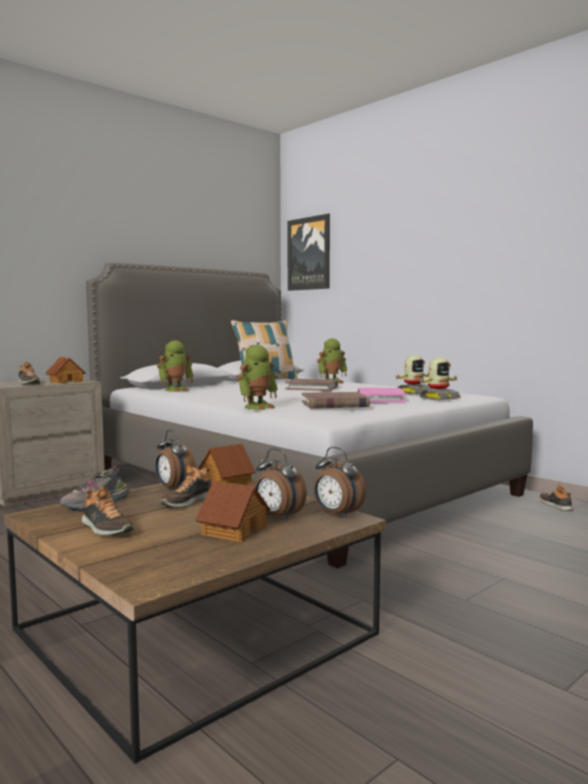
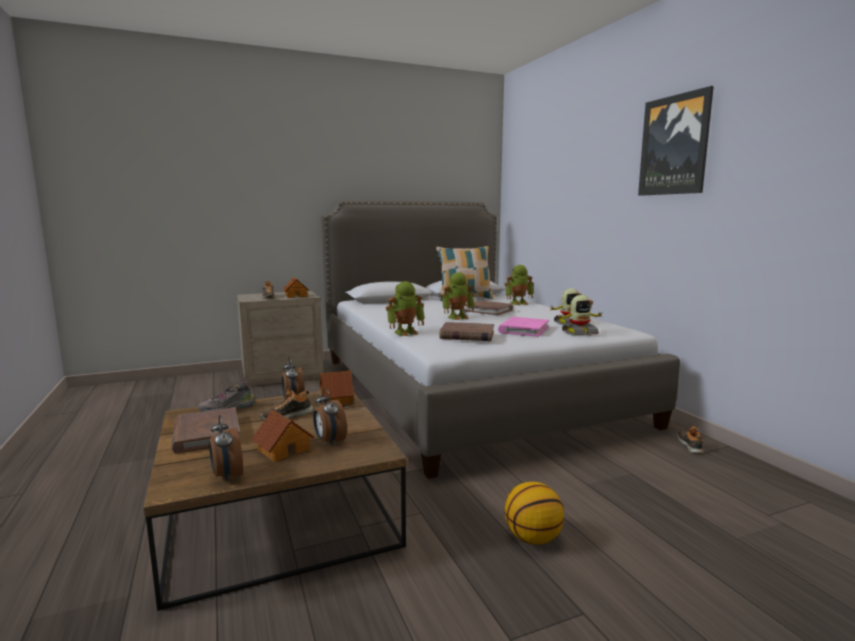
camera: 20 degrees right, 5 degrees up
(106, 529) = (206, 434): shoe -> brown book
(176, 390) = (378, 306): toy robot -> toy robot (457, 317)
(309, 253) = (520, 184): picture -> picture (674, 145)
(337, 514) = (375, 446): alarm clock -> alarm clock (227, 476)
(496, 602) = (532, 538): none -> basketball

